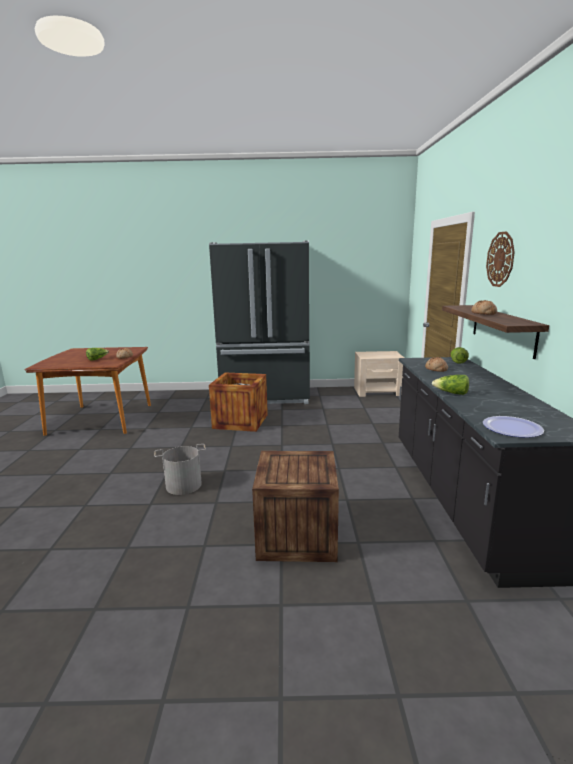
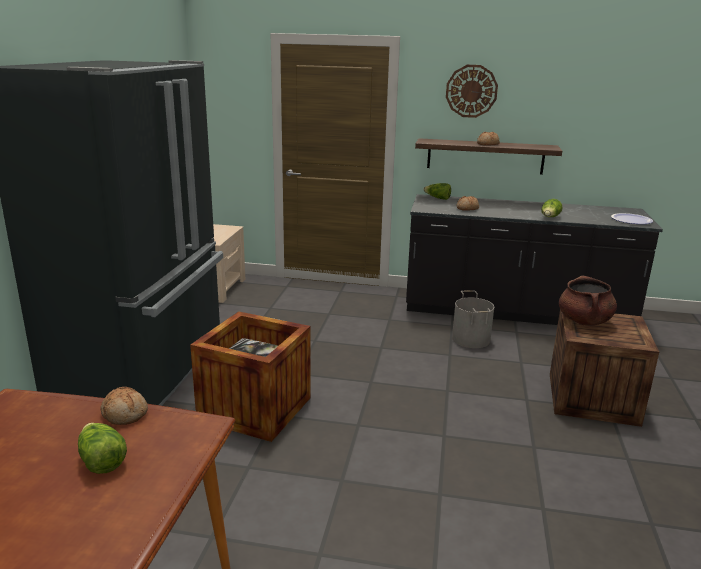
camera: 80 degrees left, 5 degrees up
(183, 485) = (486, 475): grey bucket -> grey bucket (470, 339)
(305, 459) = (584, 321): none -> brown cooking pot

